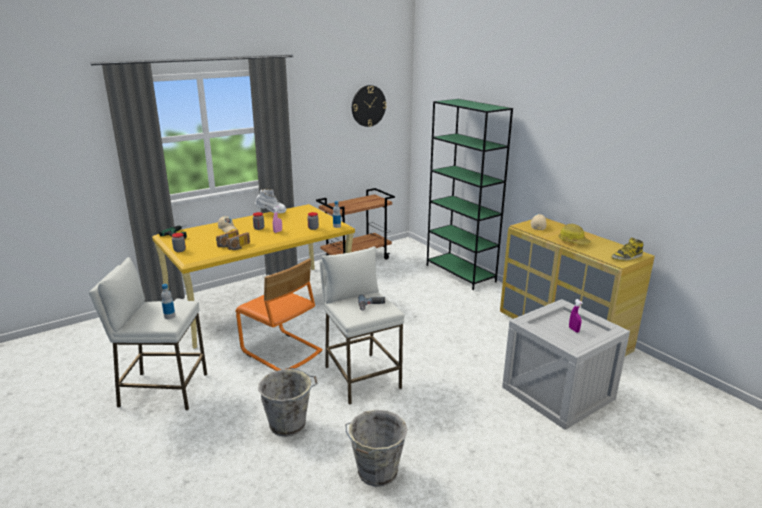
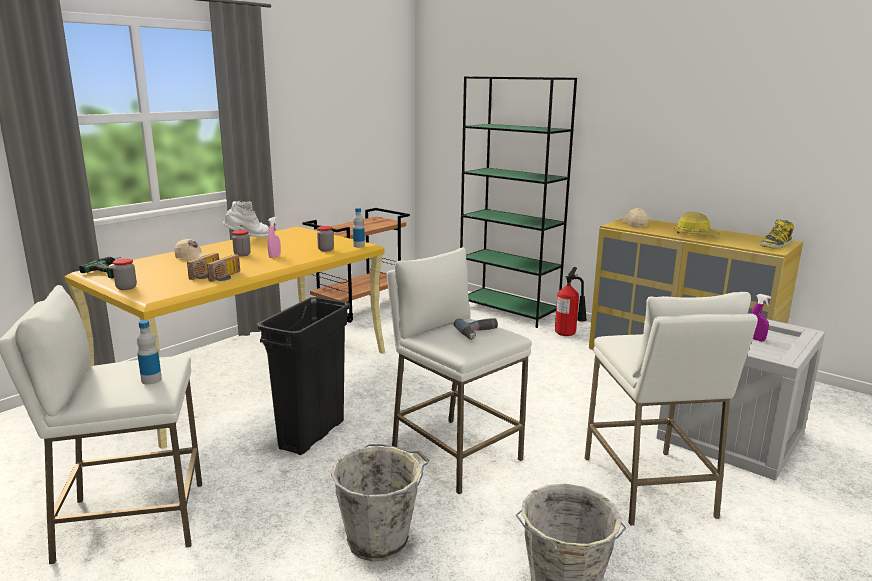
camera: 15 degrees left, 5 degrees down
(281, 352) = (311, 435): orange chair -> black trash can
(368, 106) = (364, 92): wall clock -> none
(473, 419) = (649, 486): none -> white stool
(493, 298) = (568, 334): none -> fire extinguisher

